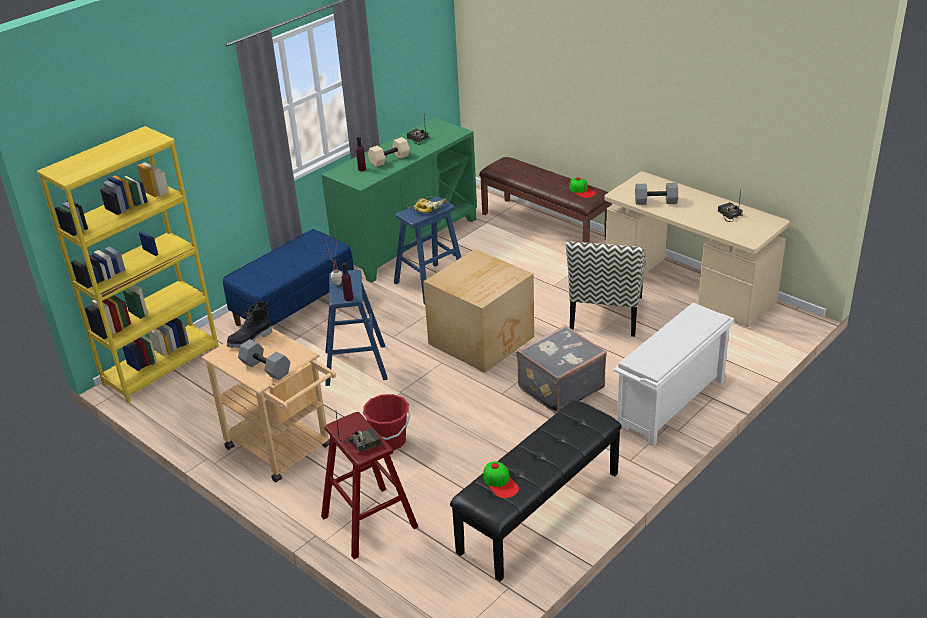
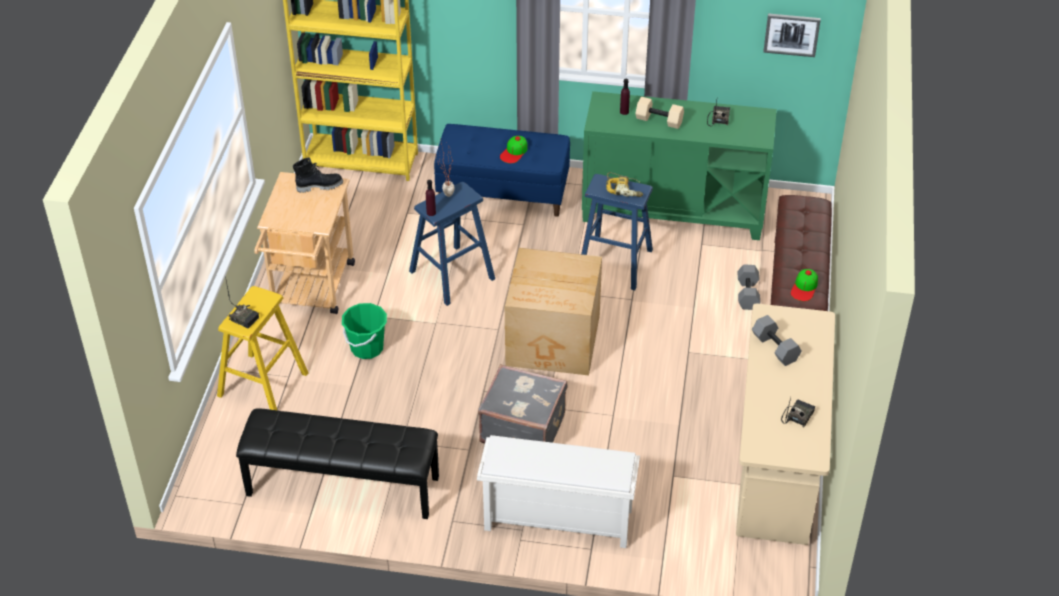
camera: 55 degrees right, 10 degrees up
(250, 339) = (319, 186): black boot -> black boot turned 150 degrees clockwise
(266, 368) = (288, 215): grey dumbbell -> grey dumbbell (748, 294)
(369, 522) = (263, 384): red stool -> yellow stool
(389, 441) = (367, 348): red bucket -> green bucket
(420, 53) = (791, 34): none -> picture
(500, 482) = (287, 428): cap -> cap (514, 152)
(606, 314) = (670, 413): chair -> none

